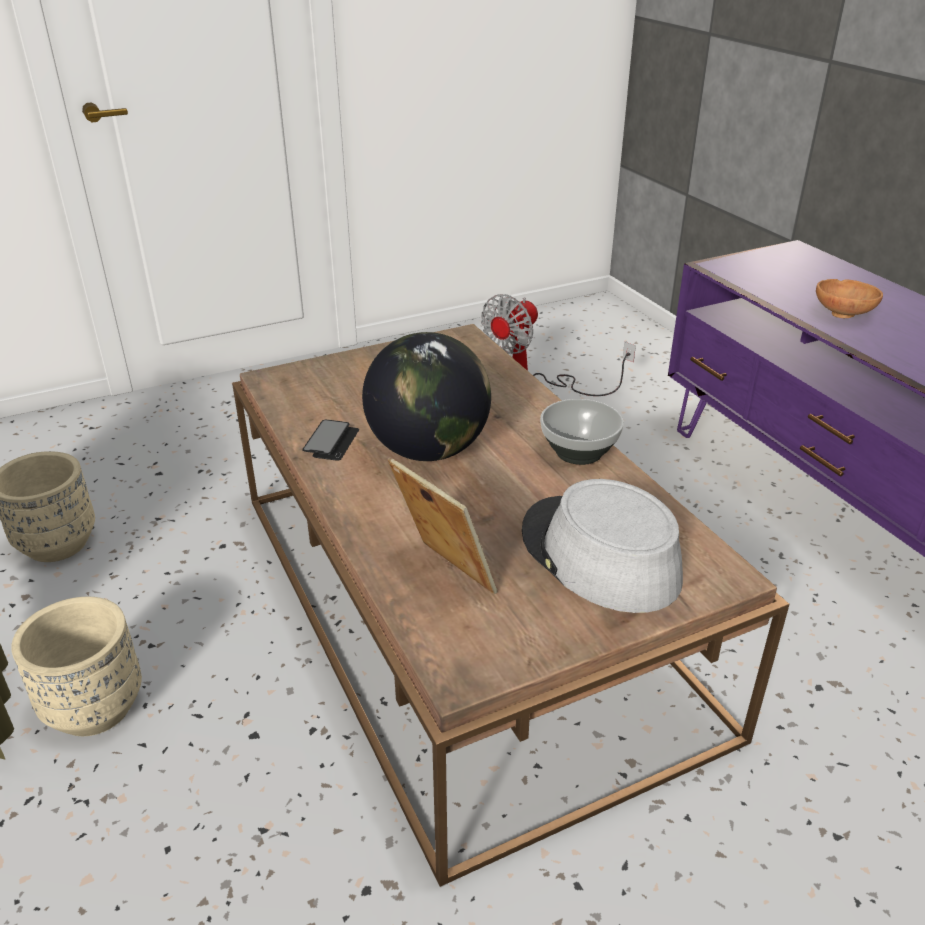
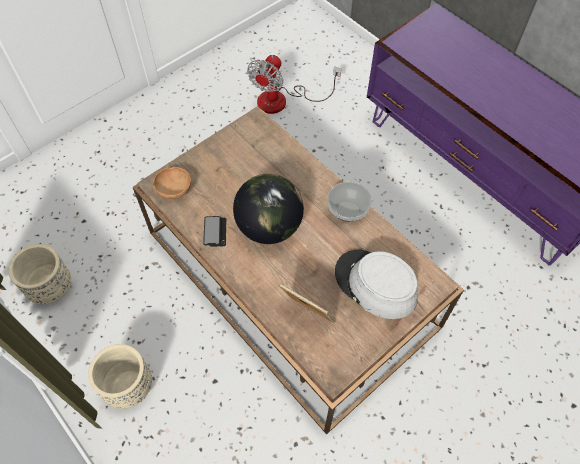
camera: 15 degrees left, 25 degrees up
(844, 313) = (471, 80): brown bowl -> brown bowl (175, 190)

